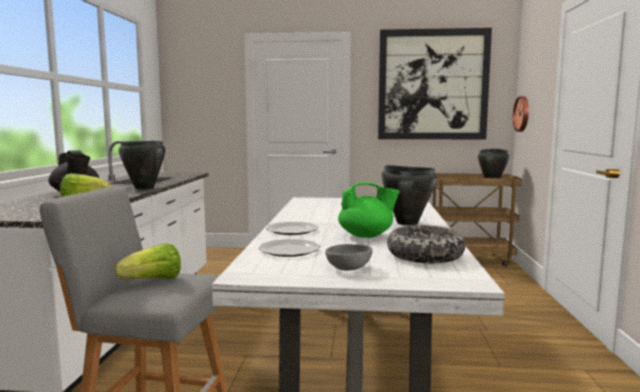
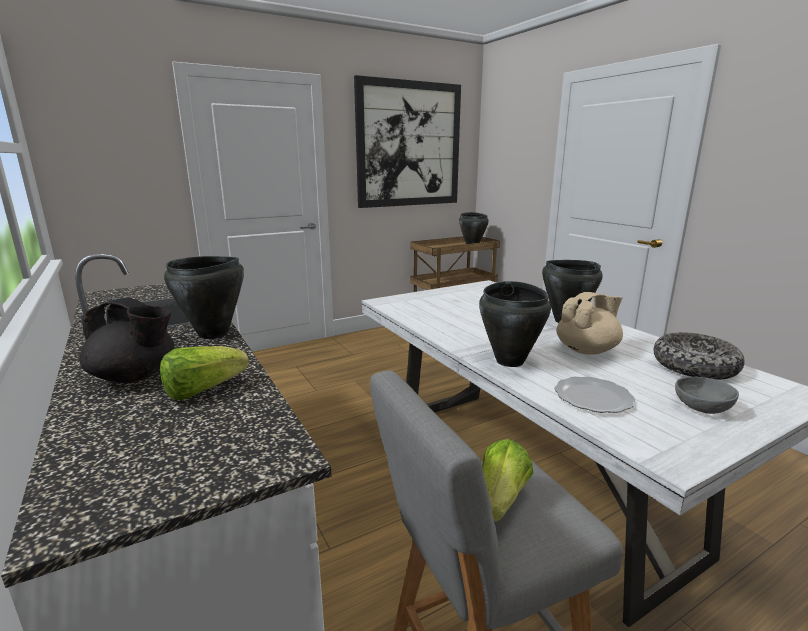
camera: 35 degrees left, 10 degrees up
(293, 230) = (510, 361): plate -> black cooking pot
(366, 236) = (587, 350): green teapot -> beige teapot
(522, 114) = (493, 177): wall clock -> none

